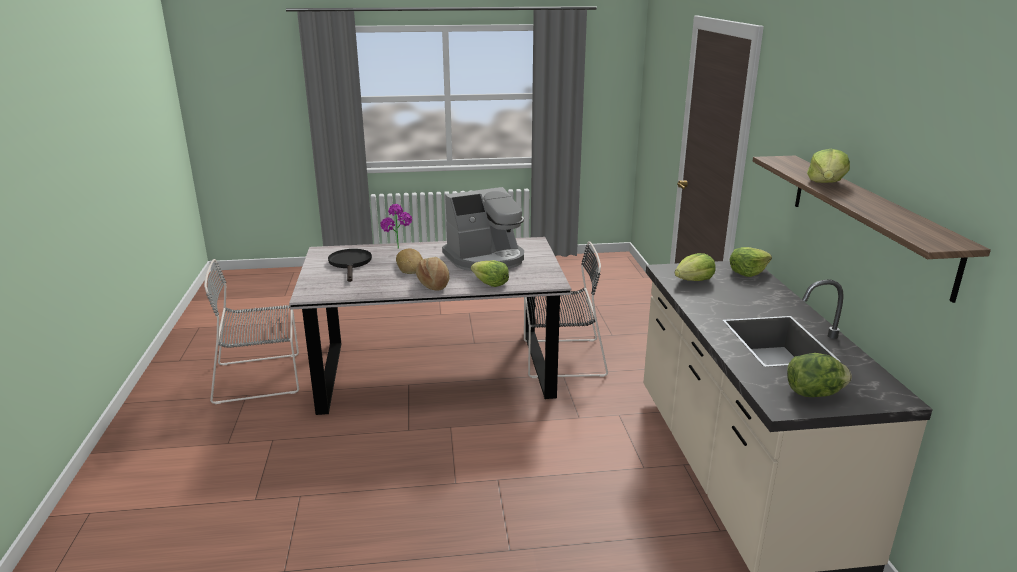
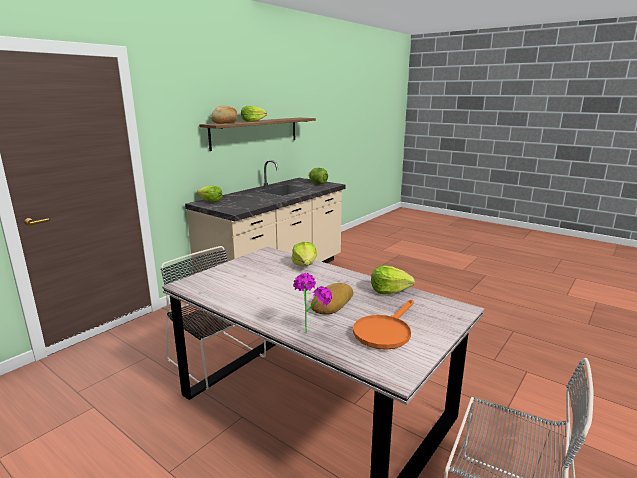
camera: 135 degrees left, 5 degrees down
(350, 264) = (385, 331): black frying pan -> orange frying pan
(433, 283) = (341, 280): bread -> bread (225, 123)
(486, 259) = (260, 284): coffee machine -> none
(694, 280) = (242, 205): lettuce -> lettuce (389, 290)

